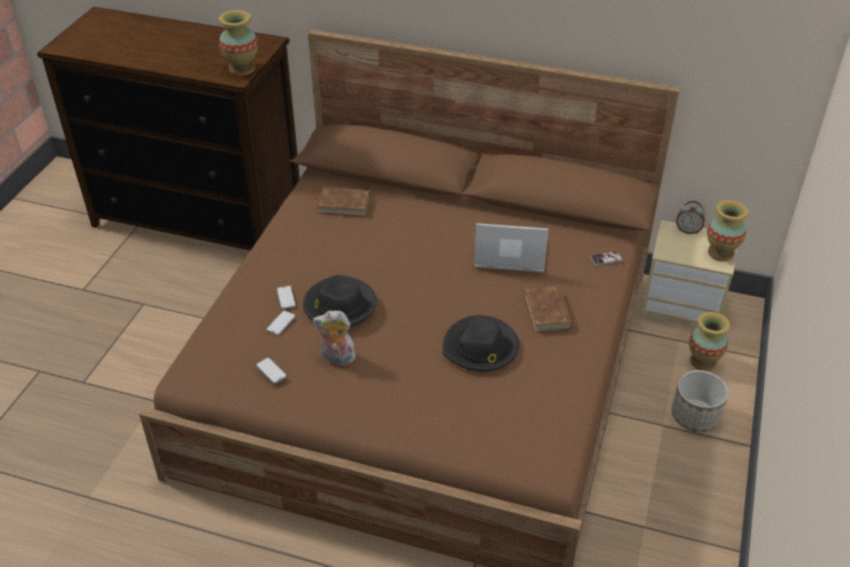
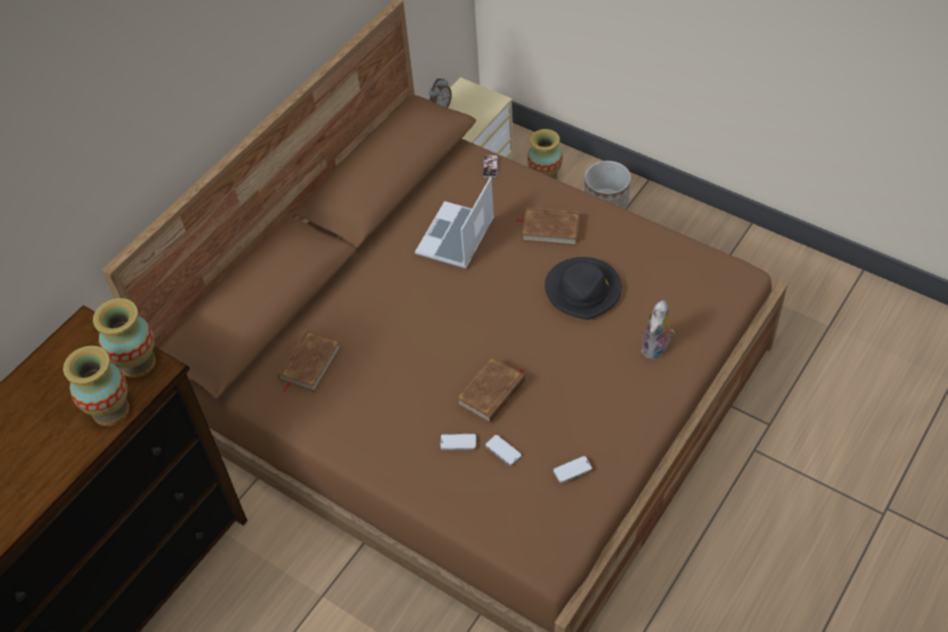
camera: 70 degrees left, 10 degrees up
(337, 359) = (565, 410): plush toy -> plush toy (656, 349)
(339, 305) = (491, 393): black hat -> brown book
(720, 253) = (481, 97): vase -> vase (110, 410)

